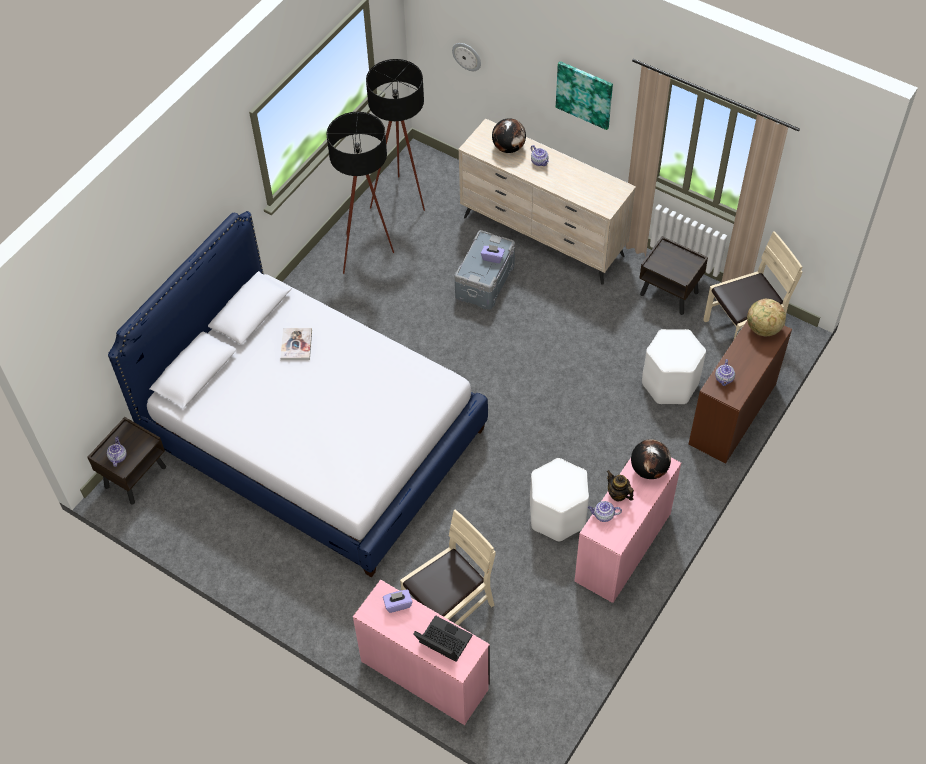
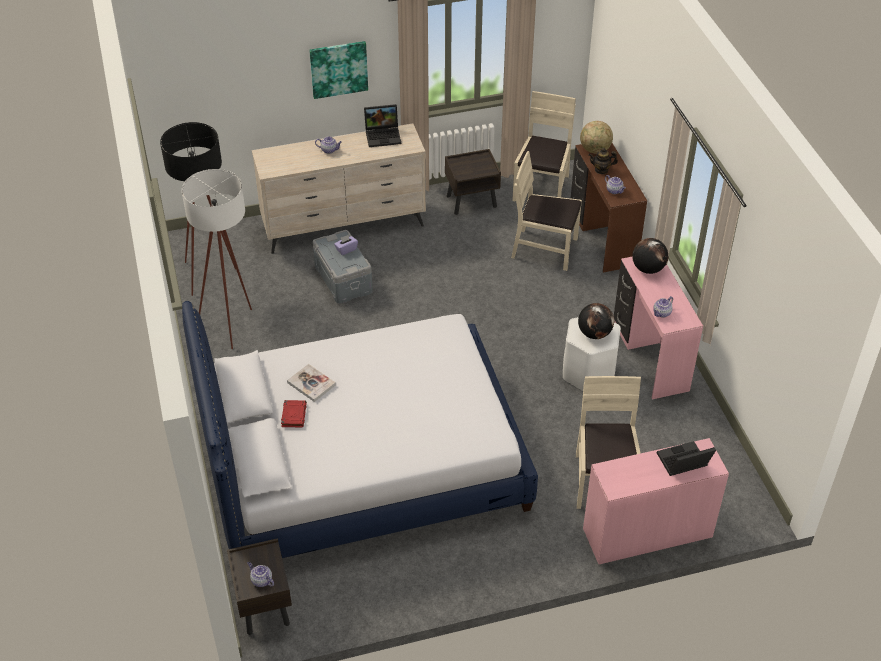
camera: 50 degrees left, 10 degrees down
(256, 358) = (293, 415): none -> red book
(368, 253) = (232, 323): black floor lamp -> white floor lamp
(398, 604) = (624, 467): purple tissue box -> none
(467, 56) = (210, 103): wall clock -> none
(508, 147) = (295, 156): globe -> globe (594, 333)
(597, 180) = (383, 135): none -> laptop
(618, 494) = (652, 295): teapot -> teapot (601, 170)
(670, 384) = (544, 249): white stool -> beige chair

